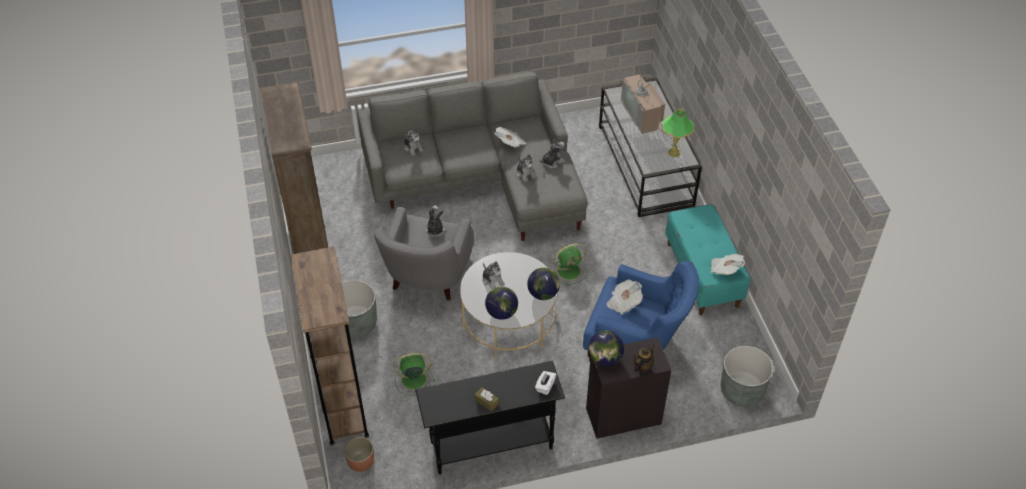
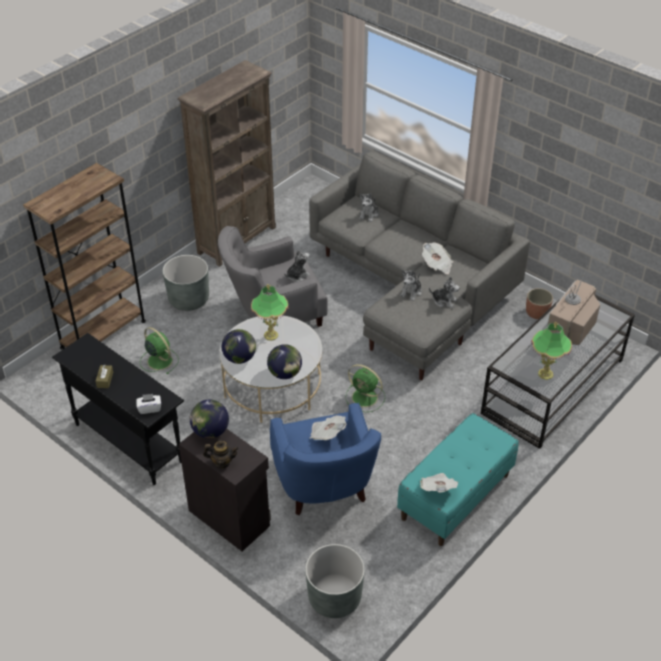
camera: 55 degrees right, 5 degrees down
(361, 462) = (55, 373): planter -> planter (537, 313)
(492, 280) = (271, 335): plush toy -> table lamp

